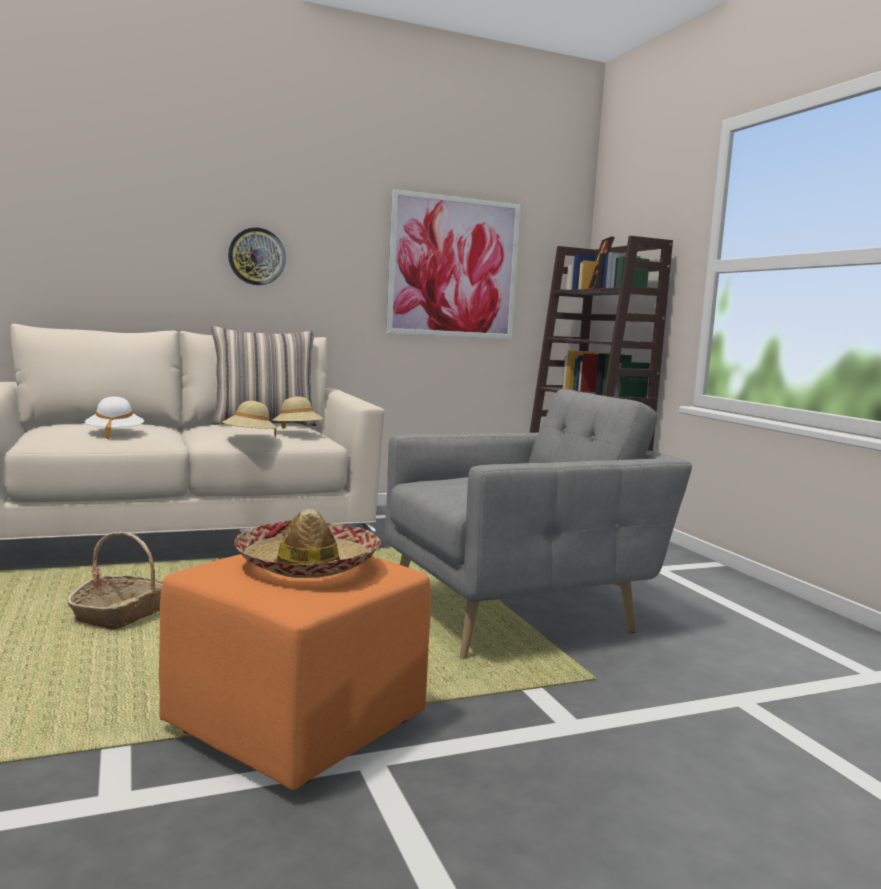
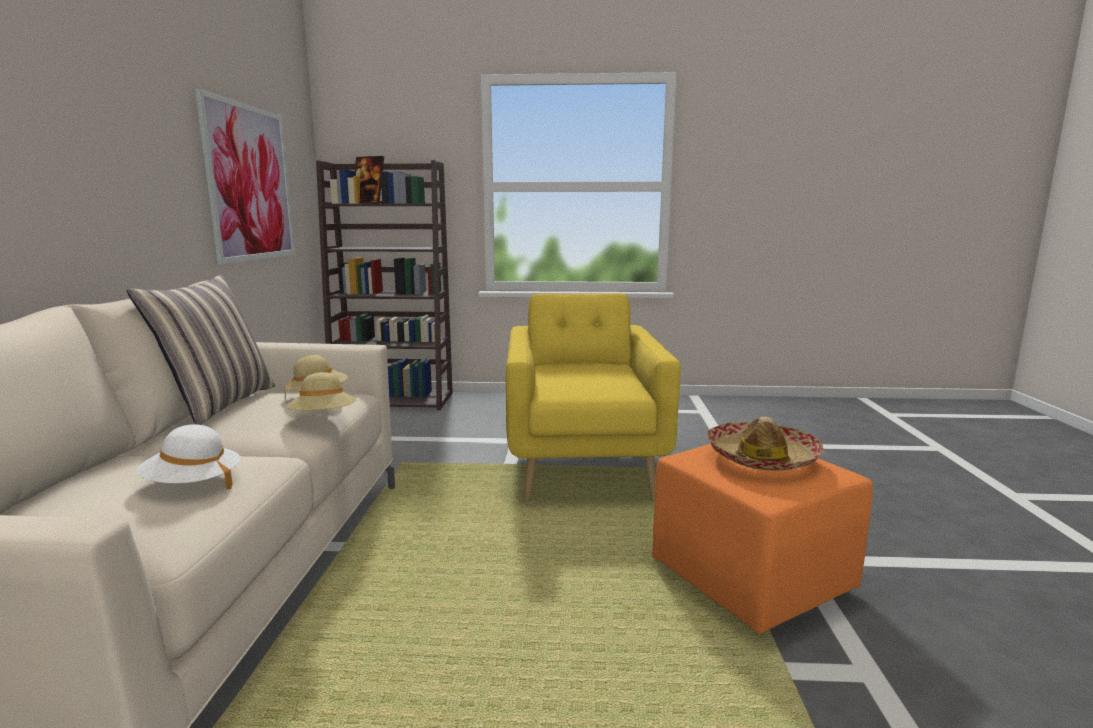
camera: 65 degrees left, 5 degrees up
(124, 614) = (465, 654): basket -> none
(256, 256) = (84, 175): wall clock -> none
(521, 615) = (583, 465): grey armchair -> yellow armchair

